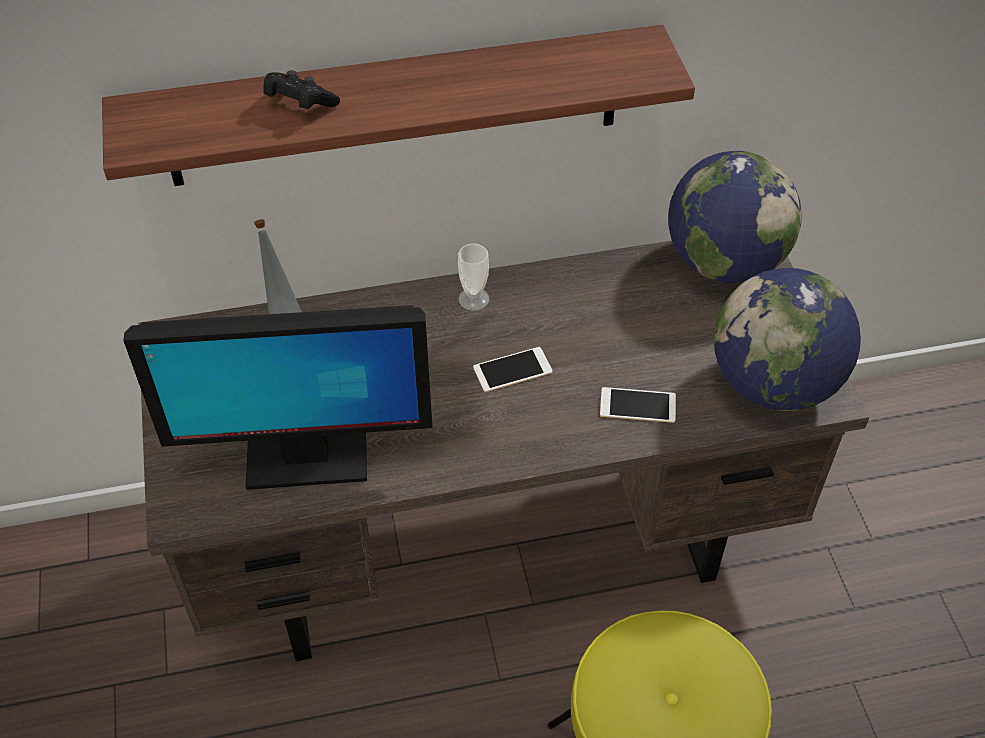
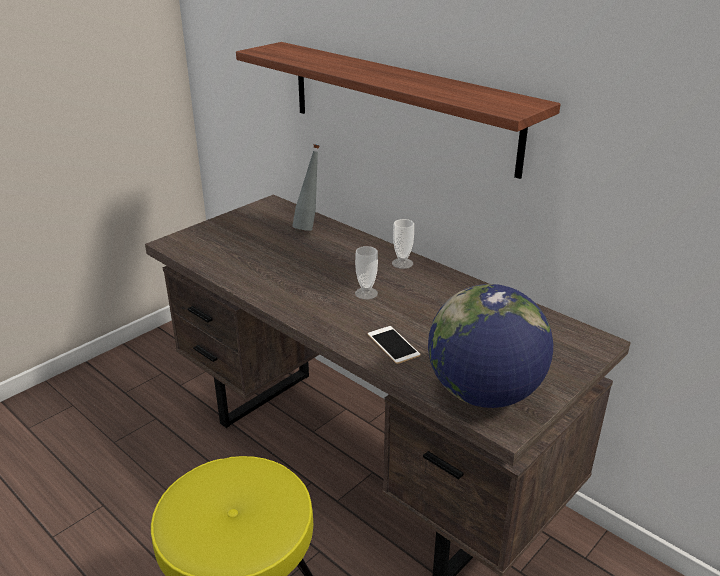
camera: 55 degrees right, 20 degrees down
(299, 104) = (333, 62): black game controller -> none
(305, 459) = (235, 260): monitor -> none
(512, 370) = (366, 293): phone -> cup
(724, 263) = (562, 334): globe -> none

